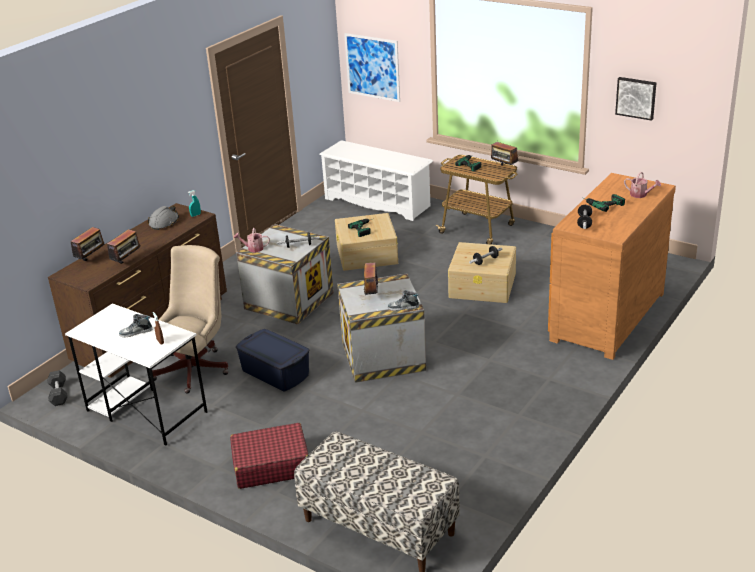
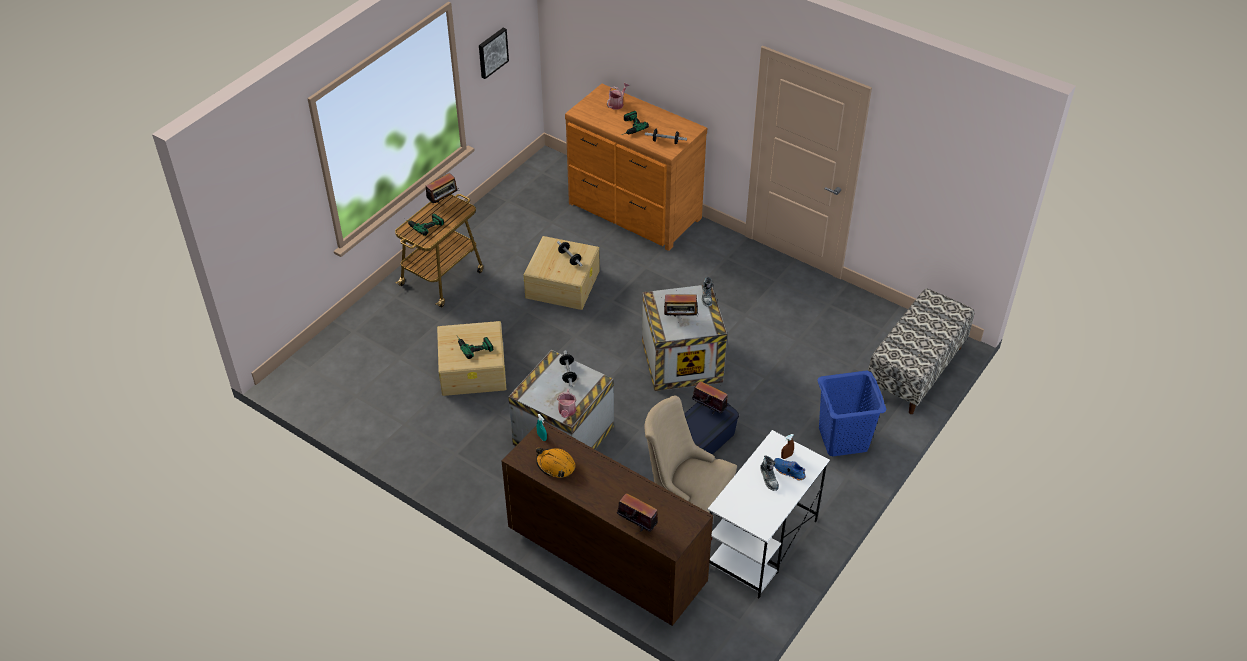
camera: 90 degrees left, 15 degrees up
(58, 394) = (727, 631): grey dumbbell -> none
(127, 261) = (648, 488): radio -> radio (709, 409)
(140, 343) = (788, 472): none -> blue shoe
(164, 222) = (555, 465): grey hard hat -> orange hard hat
(270, 465) = (843, 439): red suitcase -> blue laundry basket
(372, 67) = (263, 236): picture -> none
(378, 202) = (343, 357): white shoe rack -> none

